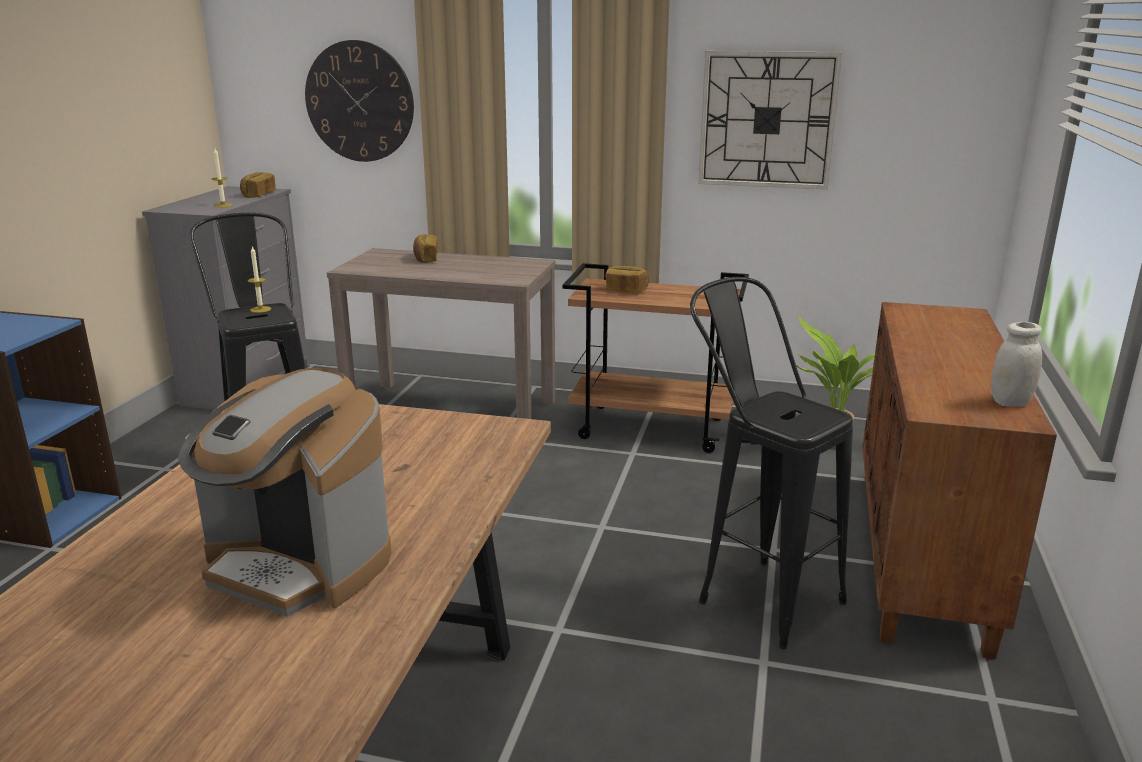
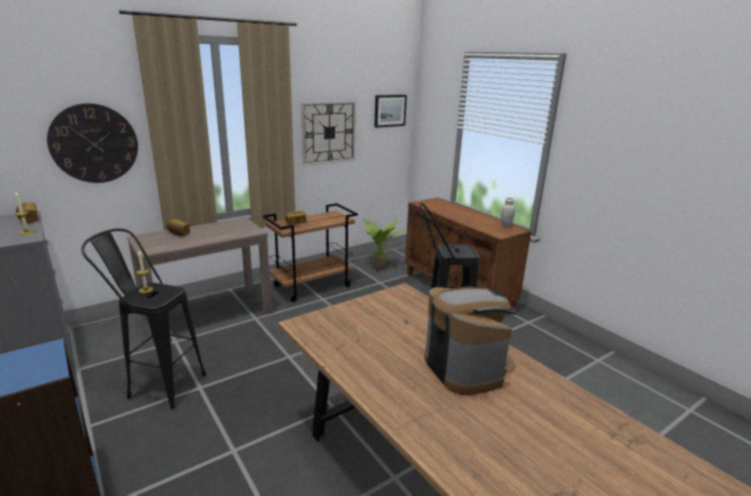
camera: 50 degrees left, 0 degrees up
(298, 565) = (464, 368): coffee machine -> coffee machine turned 90 degrees counterclockwise
(947, 80) = (390, 110): none -> picture

